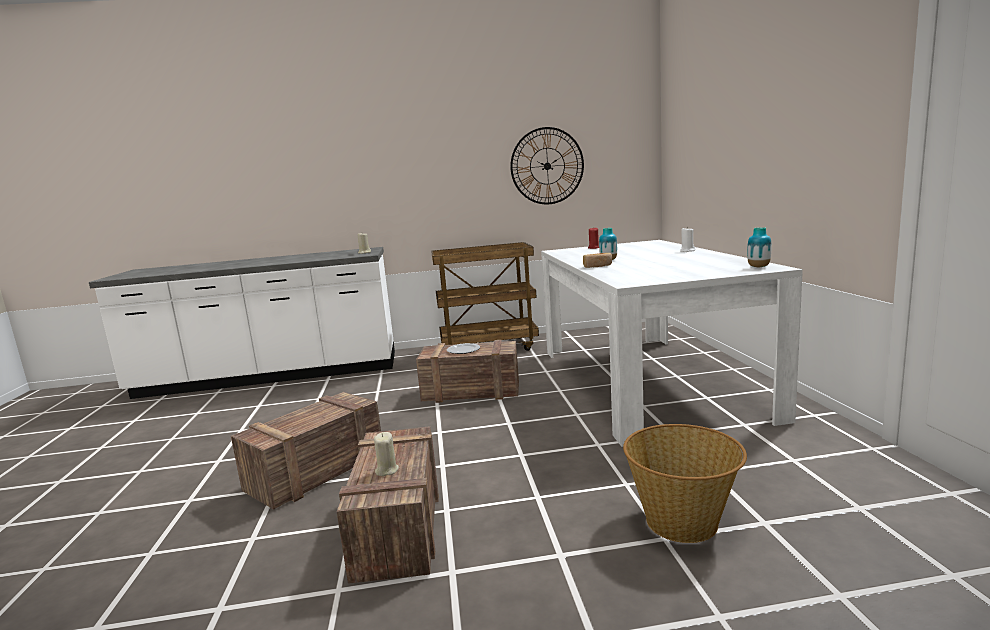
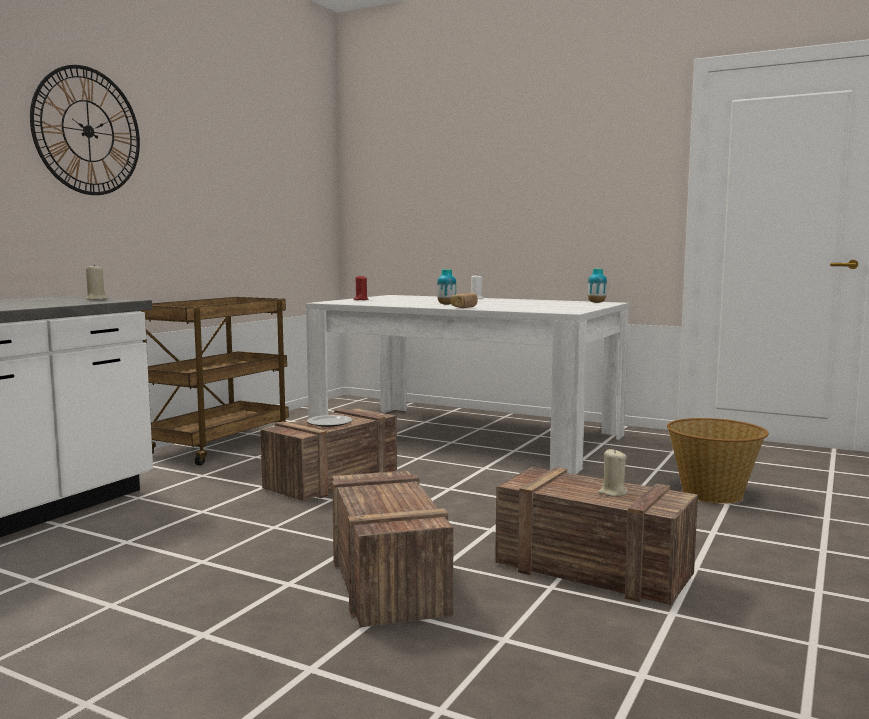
camera: 55 degrees left, 5 degrees down
(547, 166) = (251, 199): wall clock -> wall clock (88, 131)

